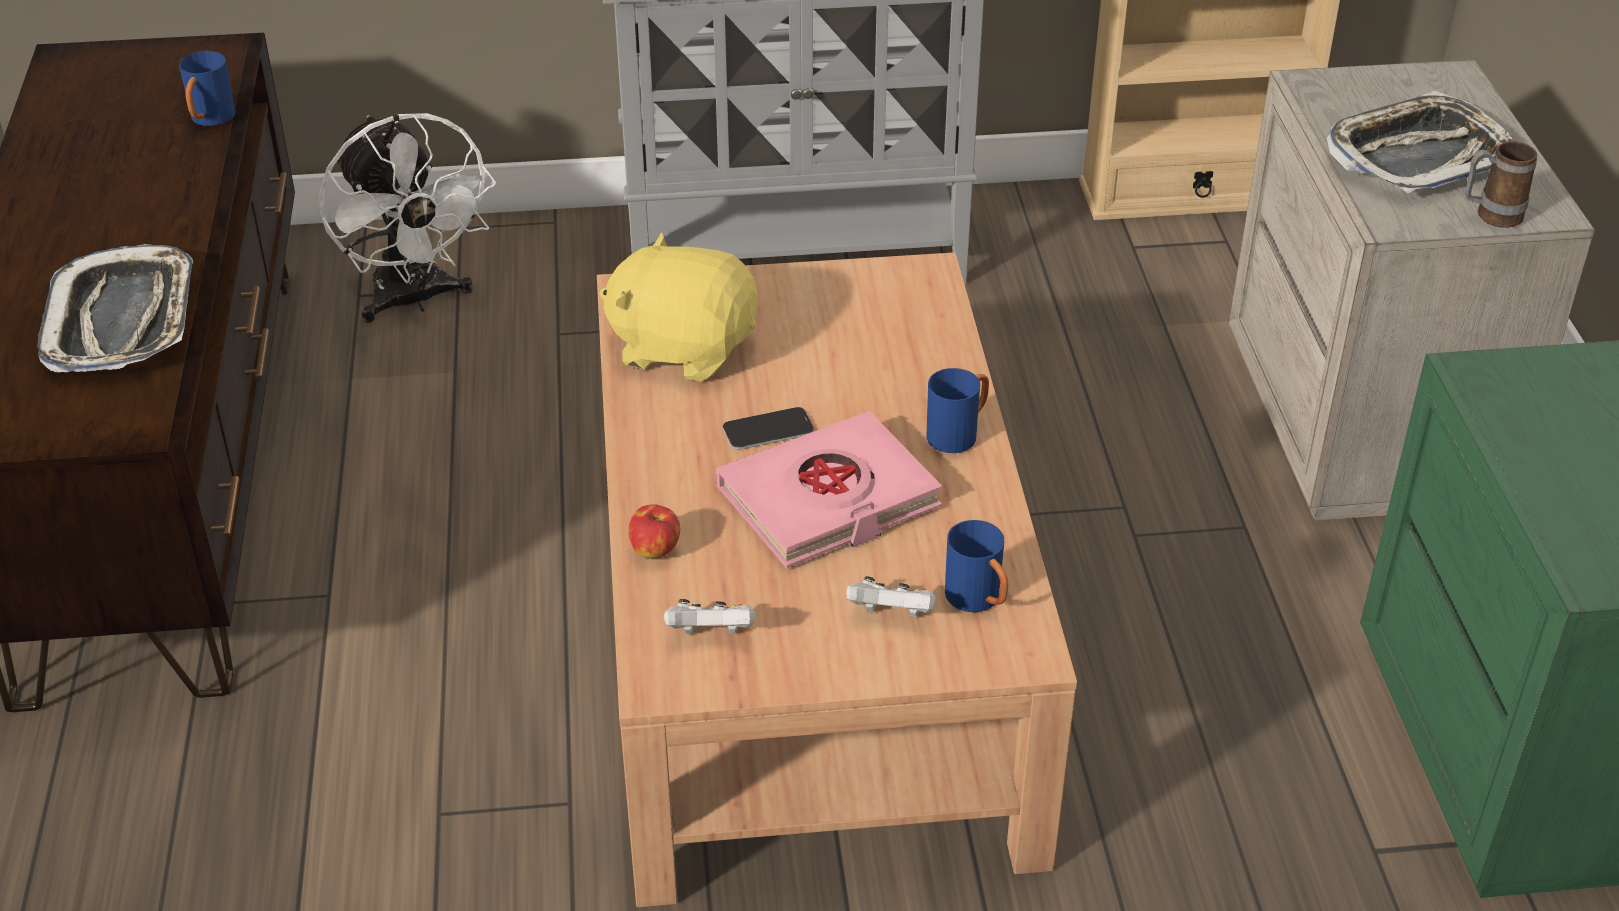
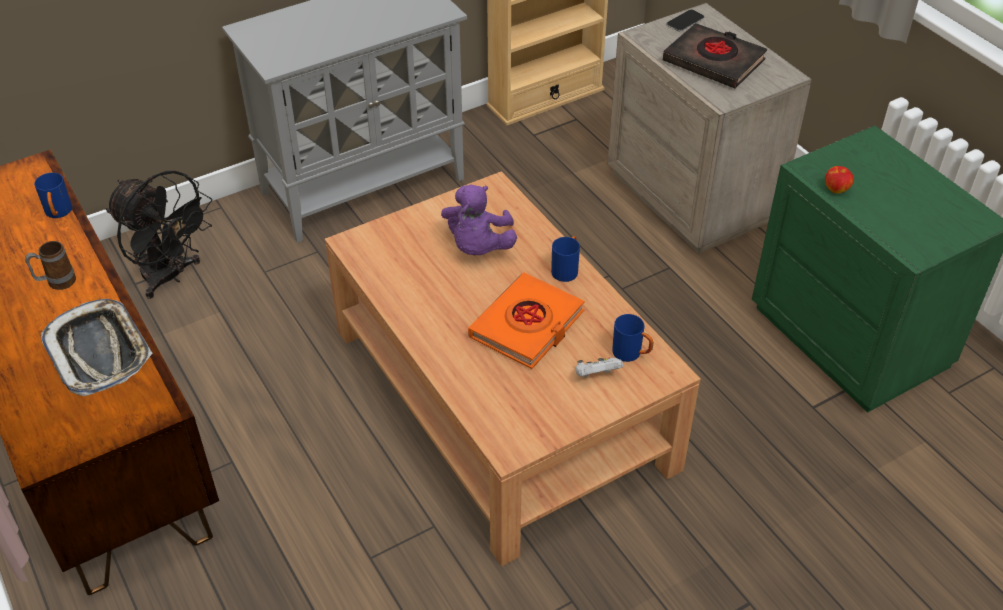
camera: 25 degrees left, 5 degrees up
(415, 300) = (170, 277): white fan -> black fan
(655, 550) = (459, 382): apple -> apple (836, 189)
(683, 347) = (399, 266): yellow plush toy -> none
(711, 634) = (517, 417): white game controller -> none
(768, 430) = (472, 298): phone -> phone (685, 21)
(829, 500) = (527, 326): pink book -> orange book
(832, 357) = (478, 247): none -> purple plush toy
(1418, 156) = (714, 61): tray -> black book
(1490, 216) = (764, 85): mug -> mug (56, 283)

